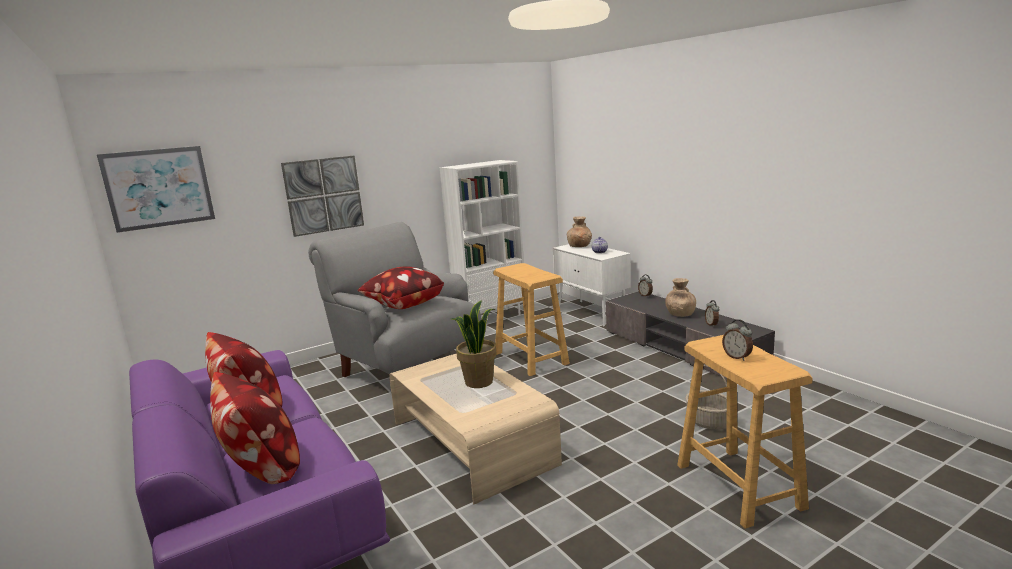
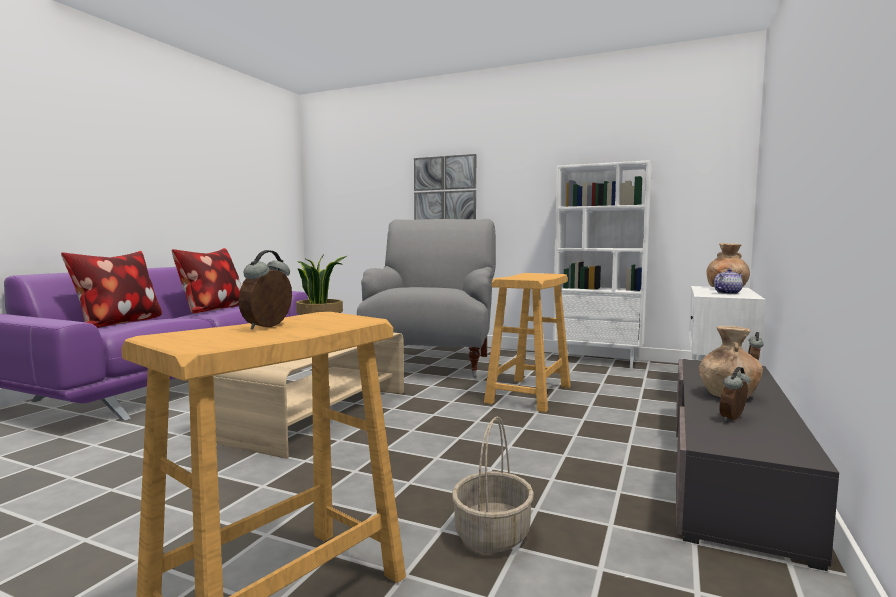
camera: 55 degrees right, 10 degrees down
(159, 188) = (335, 173): picture -> none
(403, 305) = (415, 286): pillow -> none

